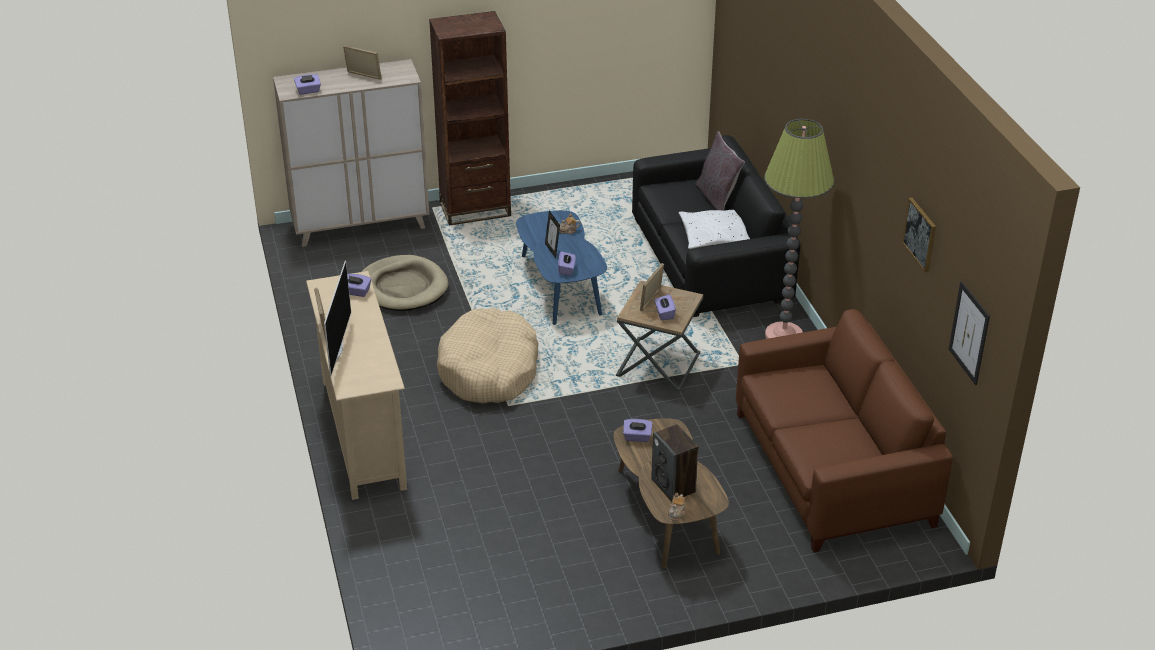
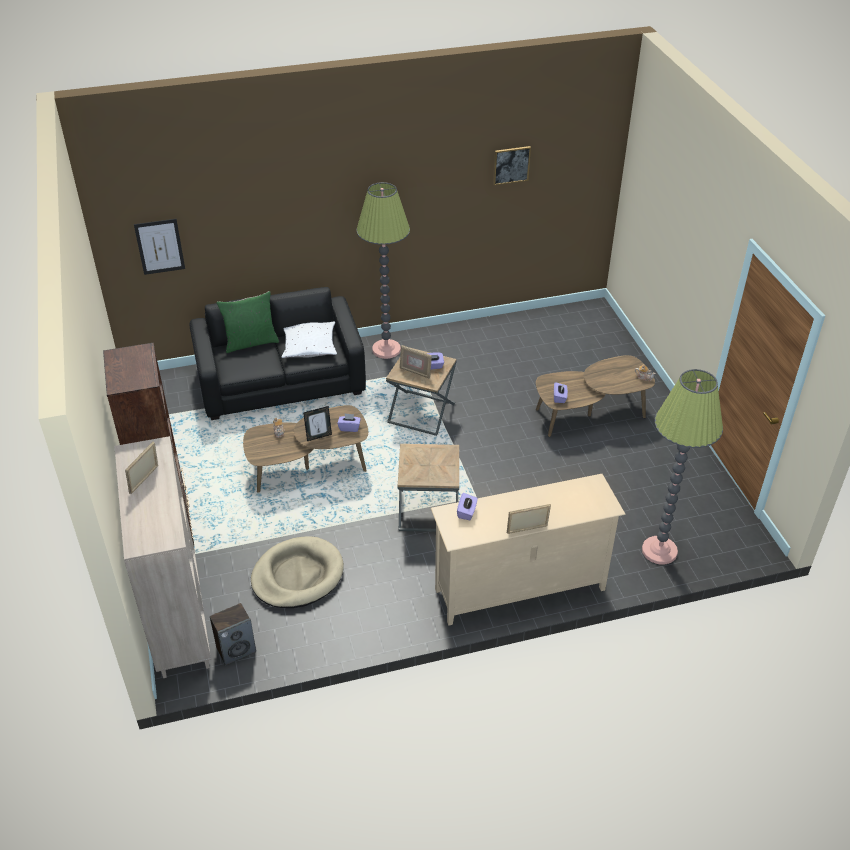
camera: 90 degrees left, 5 degrees up
(308, 91) = (169, 523): purple tissue box -> none
(337, 350) = (557, 518): television -> none
(407, 553) = (659, 551): none -> floor lamp
(489, 370) = (428, 510): beige dog bed -> brown side table
(560, 286) = (308, 467): blue coffee table -> brown coffee table
(674, 486) = (617, 377): speaker -> speaker (236, 650)
(717, 198) = (251, 342): grey pillow -> green pillow
(831, 469) = (534, 339): brown sofa -> none
(969, 333) = (584, 177): picture -> picture (160, 246)

